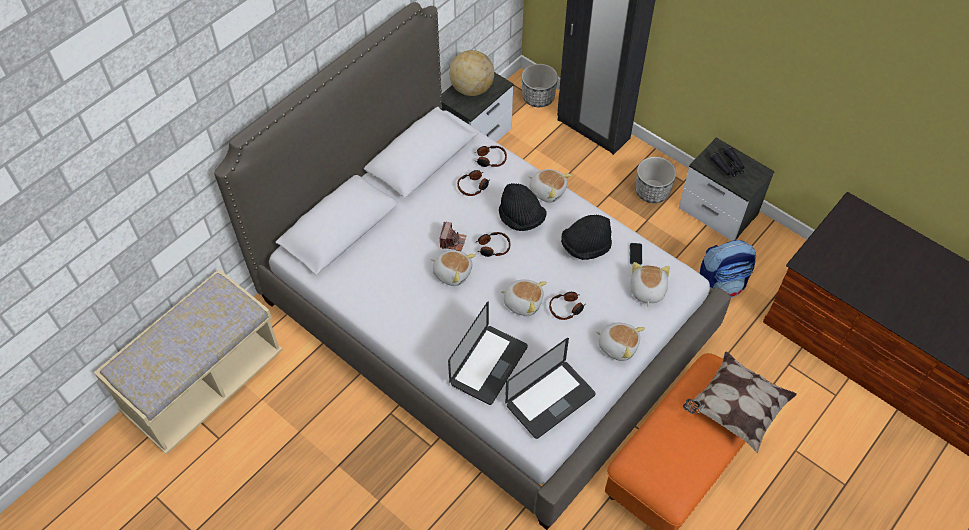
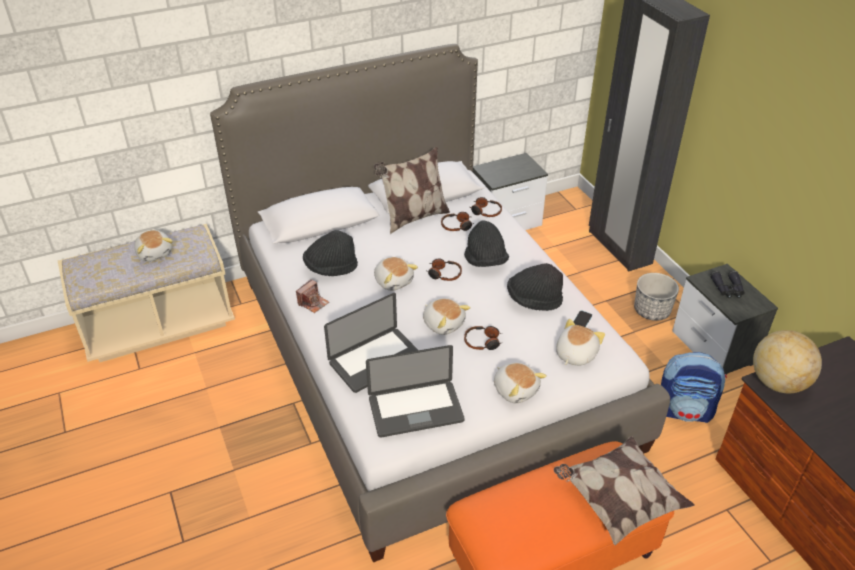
camera: 25 degrees right, 15 degrees down
(385, 280) = (331, 268): none -> black hat
(427, 191) = (413, 217): none -> pillow
(452, 241) = (410, 259): camera -> camera (313, 303)
(471, 89) = (507, 168): globe -> globe (778, 382)
(538, 97) = (580, 211): planter -> none
(547, 190) = (524, 248): plush toy -> plush toy (155, 253)

